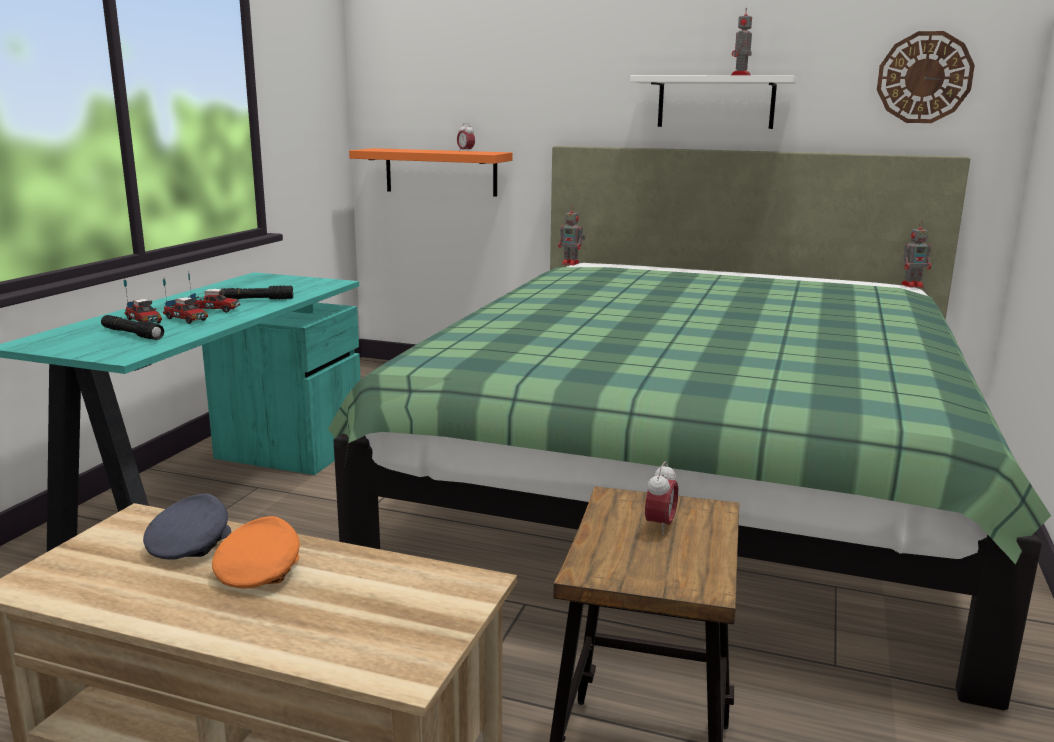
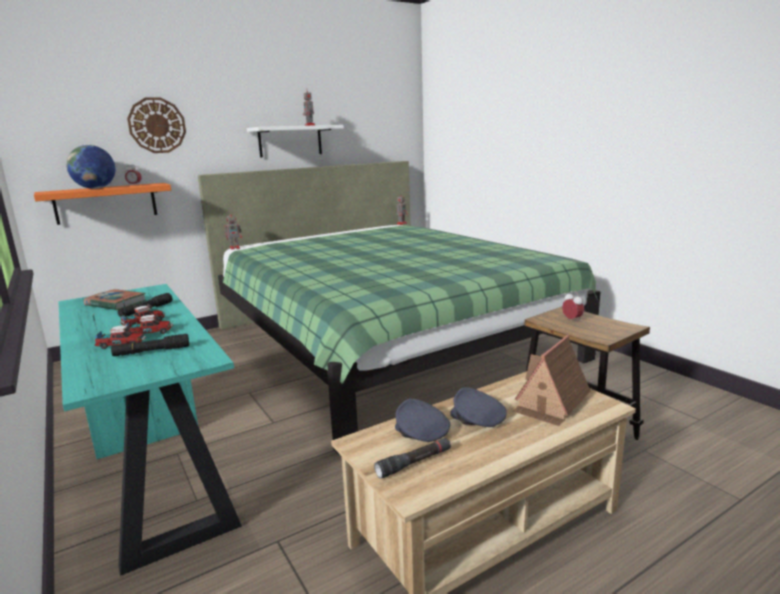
camera: 50 degrees left, 0 degrees up
(100, 565) = (414, 463): none -> black flashlight
(259, 571) = (477, 418): orange cap -> grey cap
(266, 286) = (116, 303): none -> book
(365, 617) = (550, 403): none -> toy house
(419, 150) = (95, 188): none -> globe
(924, 77) = (382, 124): wall clock -> wall clock (157, 125)

